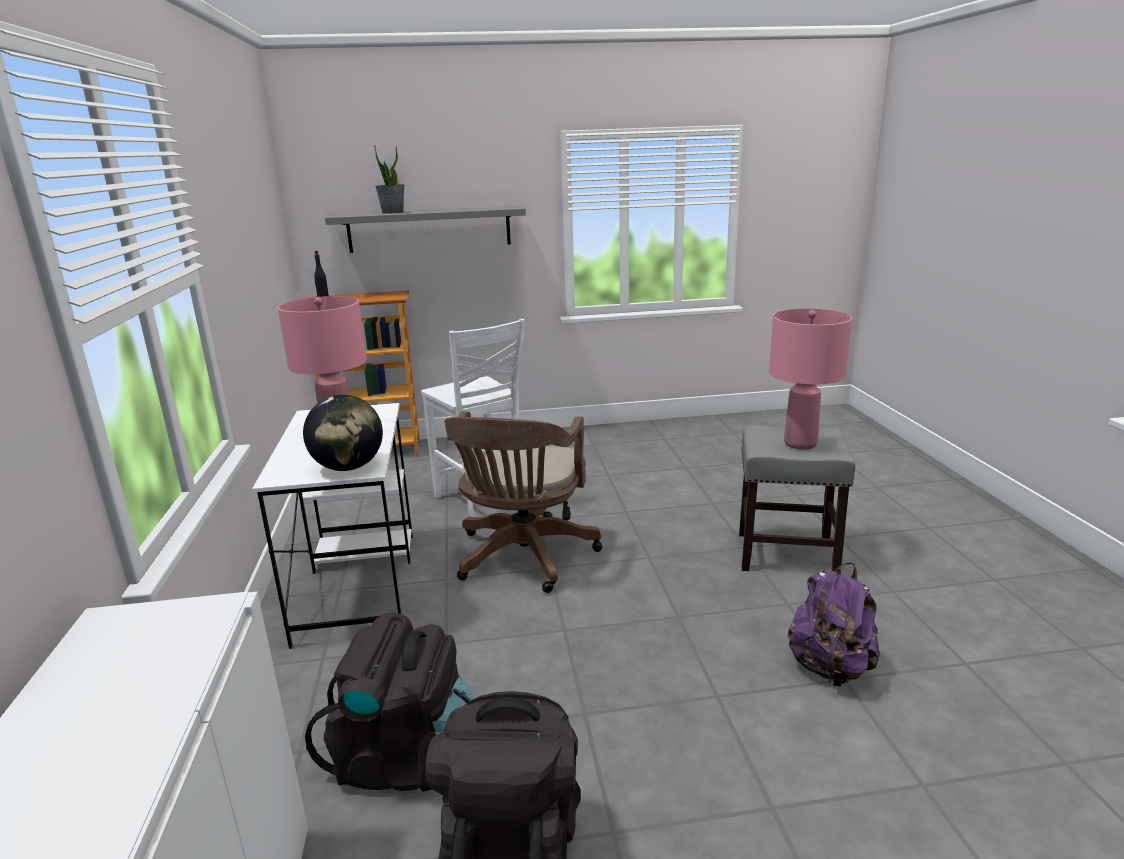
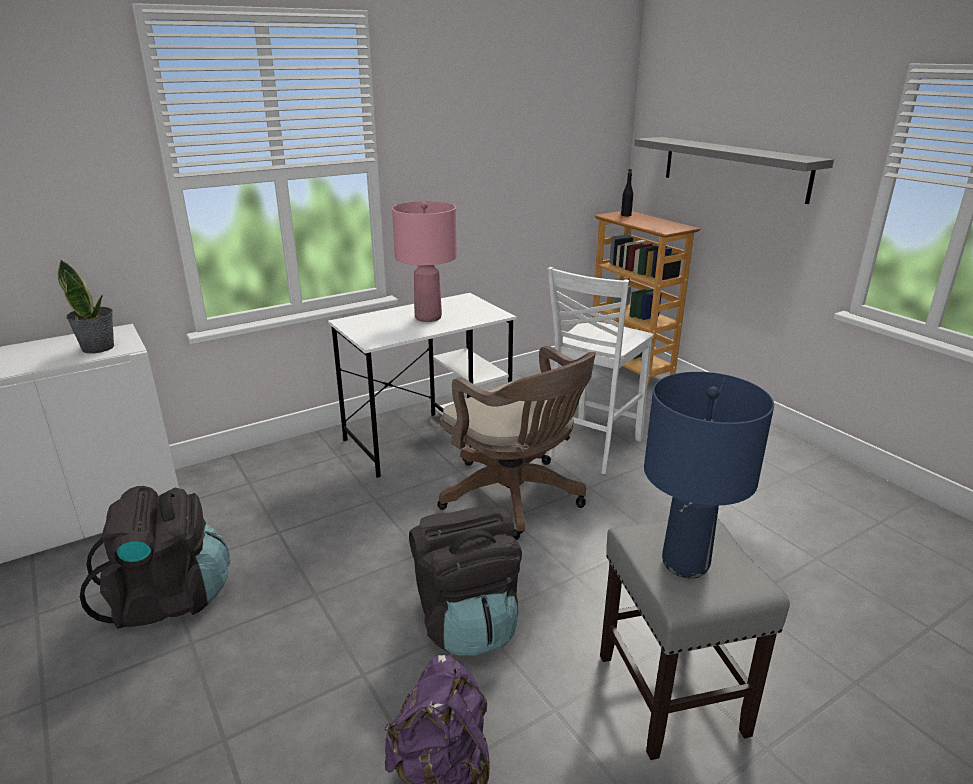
camera: 65 degrees right, 5 degrees up
(348, 467) = (374, 335): globe -> none
(392, 212) = (696, 143): potted plant -> potted plant (98, 347)
(405, 758) = (249, 524): black backpack -> black backpack (467, 621)
(523, 558) = (516, 498): brown office chair -> brown office chair turned 120 degrees counterclockwise
(801, 444) = (685, 564): pink table lamp -> blue table lamp

